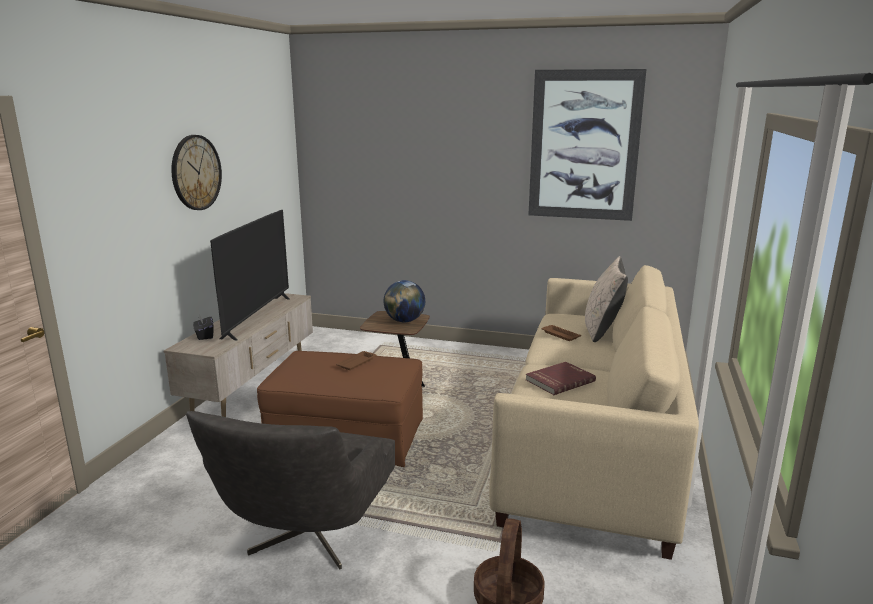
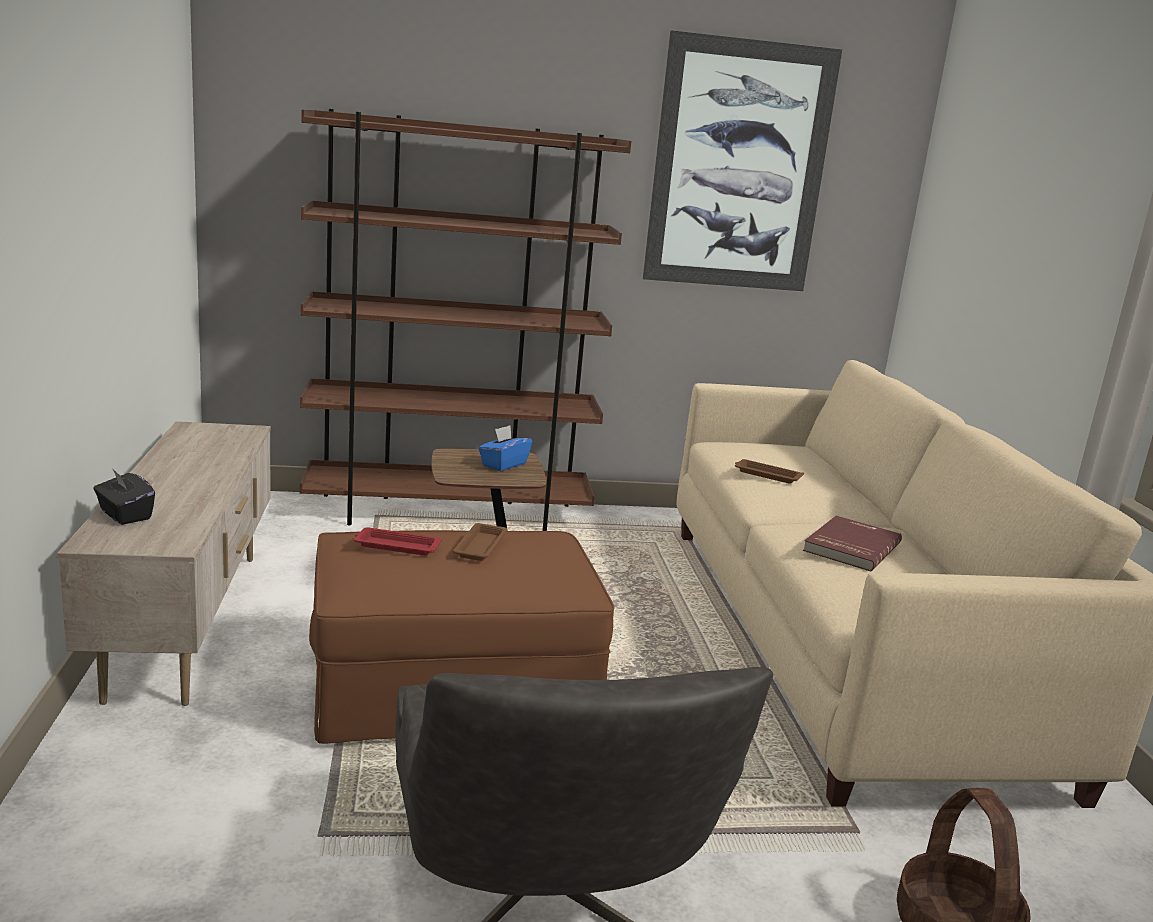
camera: 25 degrees left, 0 degrees up
(196, 172) = (87, 158): wall clock -> none
(257, 317) = (204, 471): television -> none
(316, 359) = (396, 546): none -> red tray
(404, 321) = (503, 464): globe -> blue tissue box
(420, 347) = (449, 513): none -> brown bookcase
(602, 330) = (813, 464): beige pillow -> none

